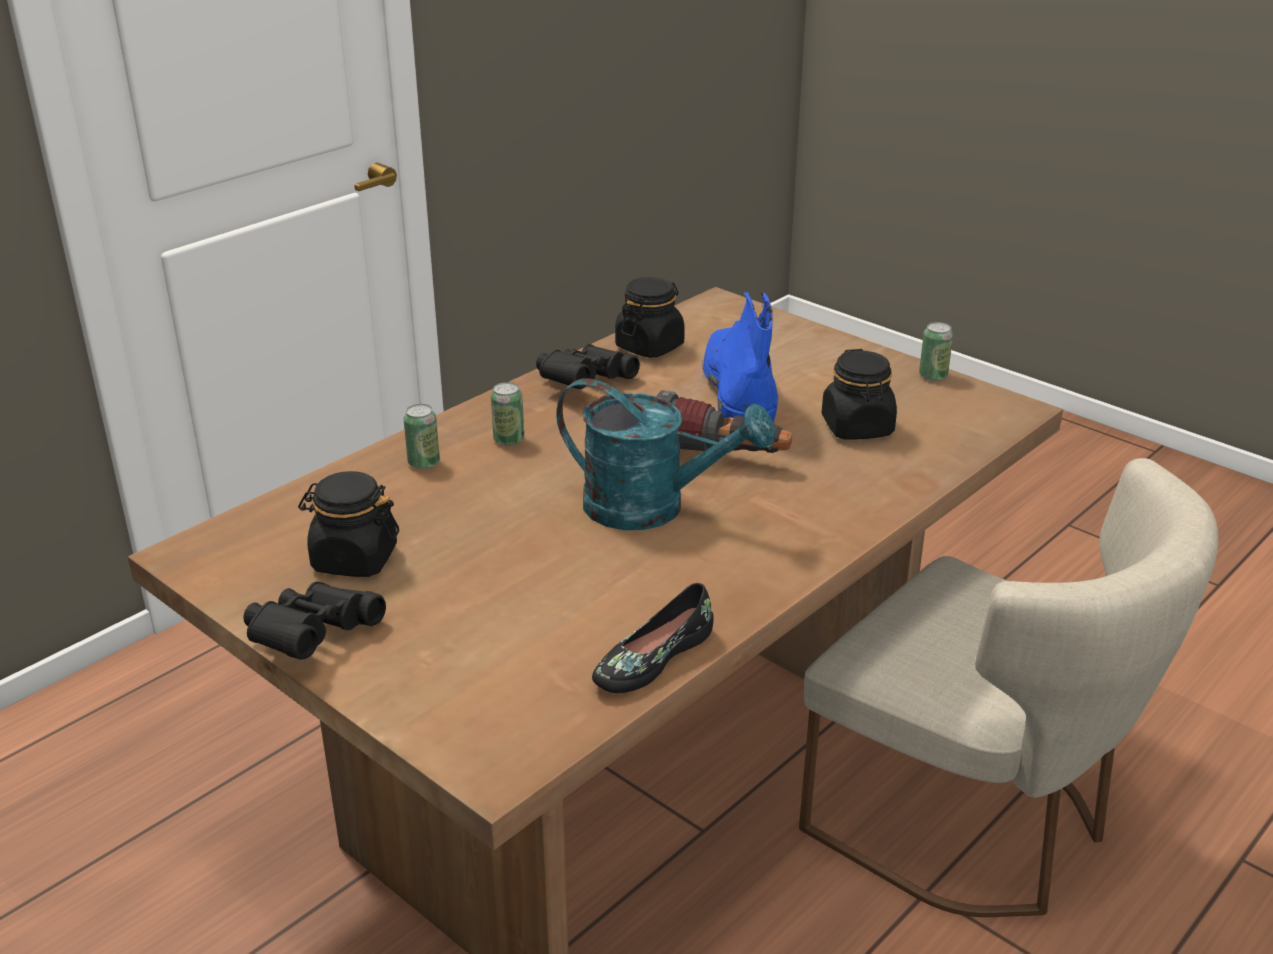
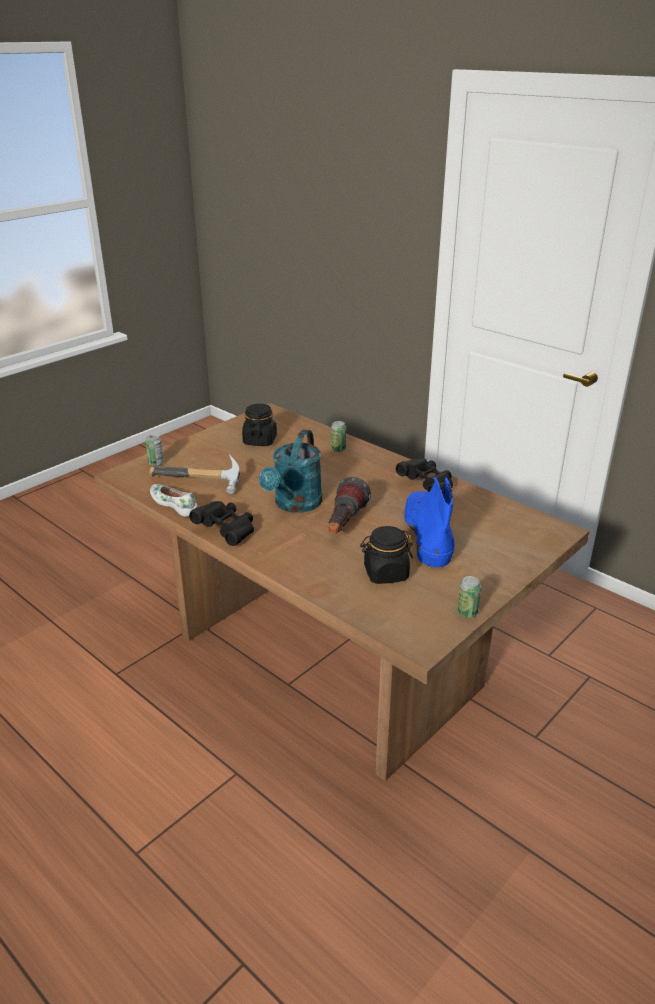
camera: 90 degrees right, 0 degrees up
(311, 638) = (208, 437): black binoculars -> black binoculars (226, 531)
(509, 440) = (361, 467): can -> can (156, 463)
(559, 632) = (198, 484): none -> hammer
(650, 346) = (482, 505): black jar -> none
(651, 658) = (174, 504): black shoe -> white shoe
(738, 391) = (427, 533): blue boot -> blue boot turned 90 degrees counterclockwise
(976, 825) = (285, 806): beige chair -> none

